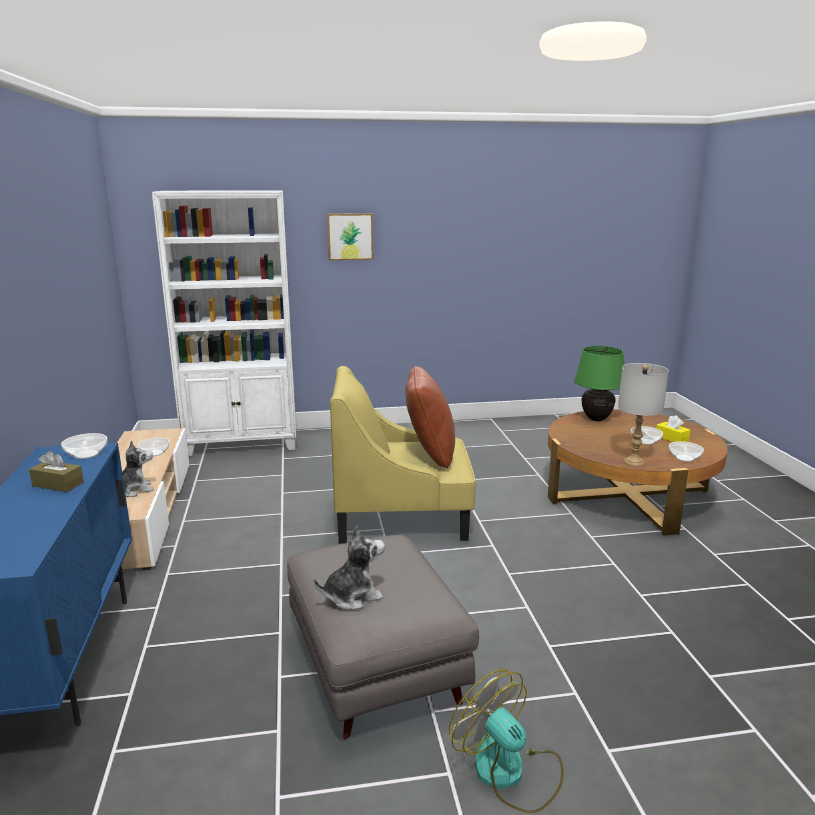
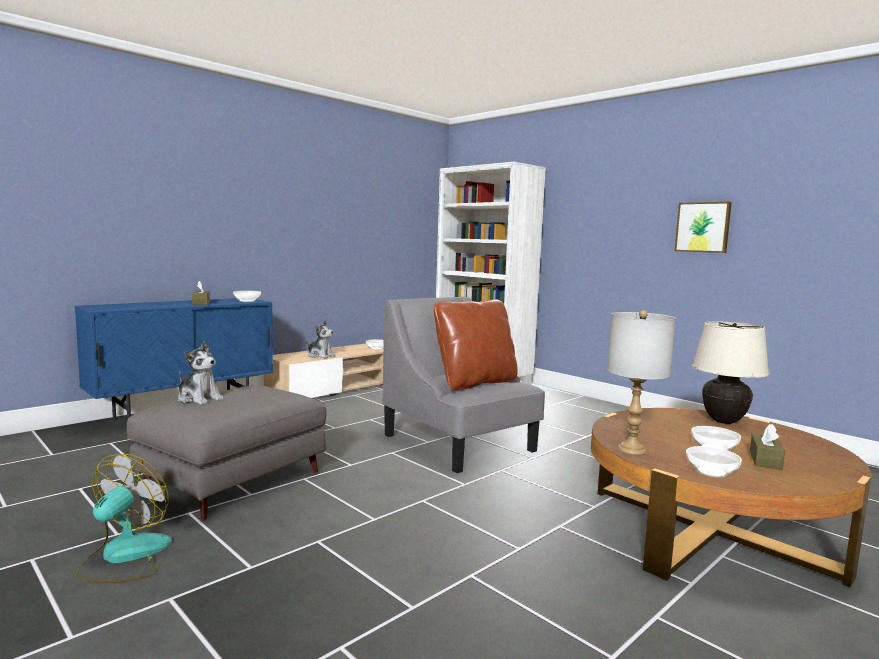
camera: 55 degrees right, 10 degrees down
(350, 236) = (597, 207): picture -> picture (703, 227)
(402, 516) = (459, 443): yellow armchair -> grey armchair
(596, 419) = (724, 421): green table lamp -> beige table lamp
(671, 438) = (765, 460): yellow tissue box -> brown tissue box

